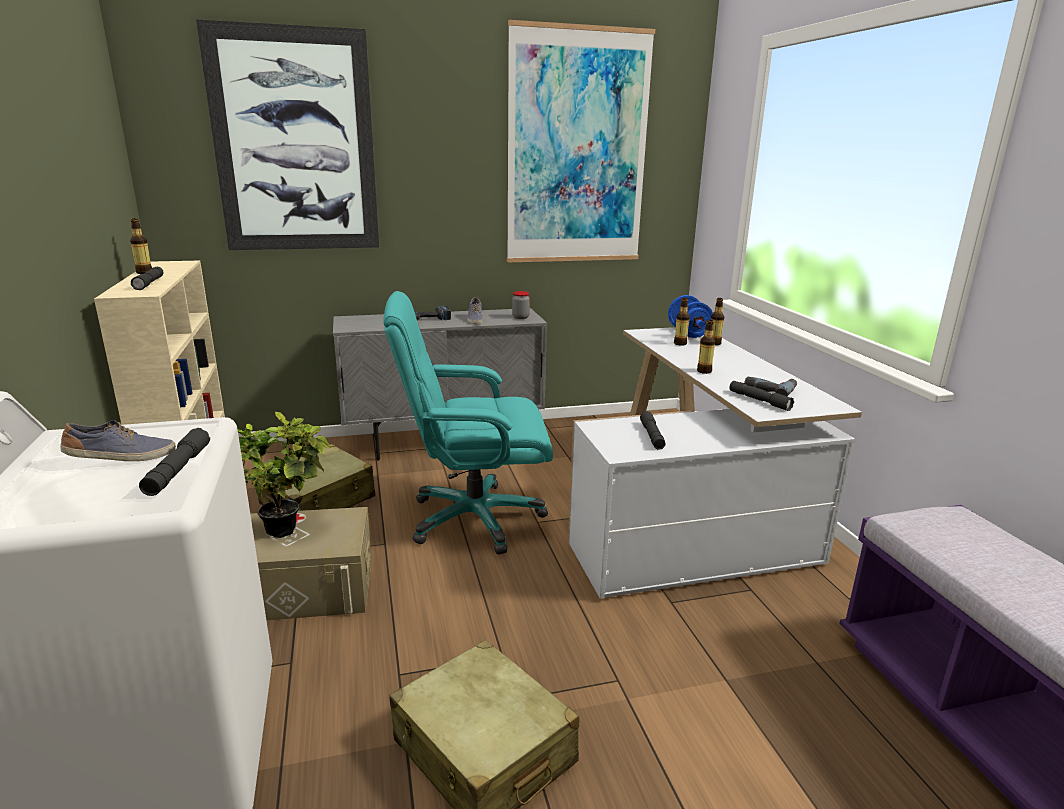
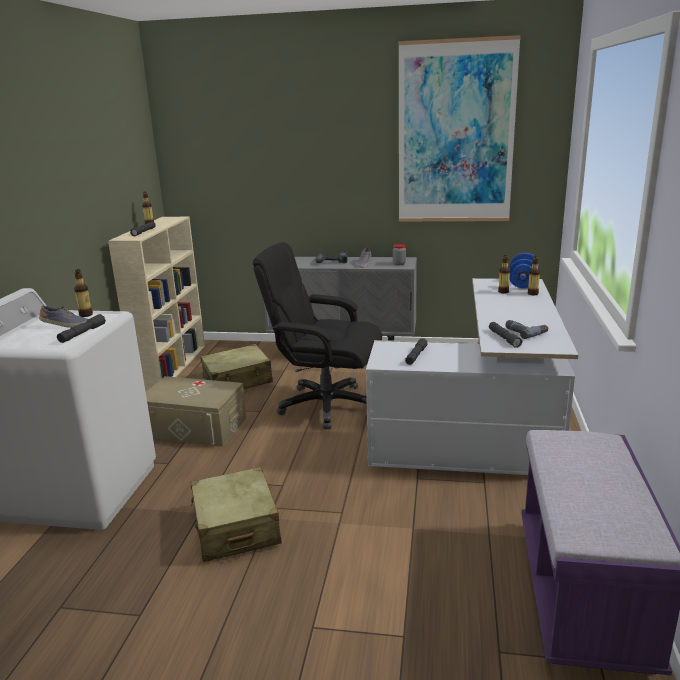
camera: 25 degrees right, 0 degrees up
(288, 527) = (191, 387): potted plant -> none
(295, 142) = (251, 138): picture -> none
(473, 518) = (325, 405): turquoise office chair -> black office chair
(704, 371) = (492, 314): bottle -> bottle (86, 315)

